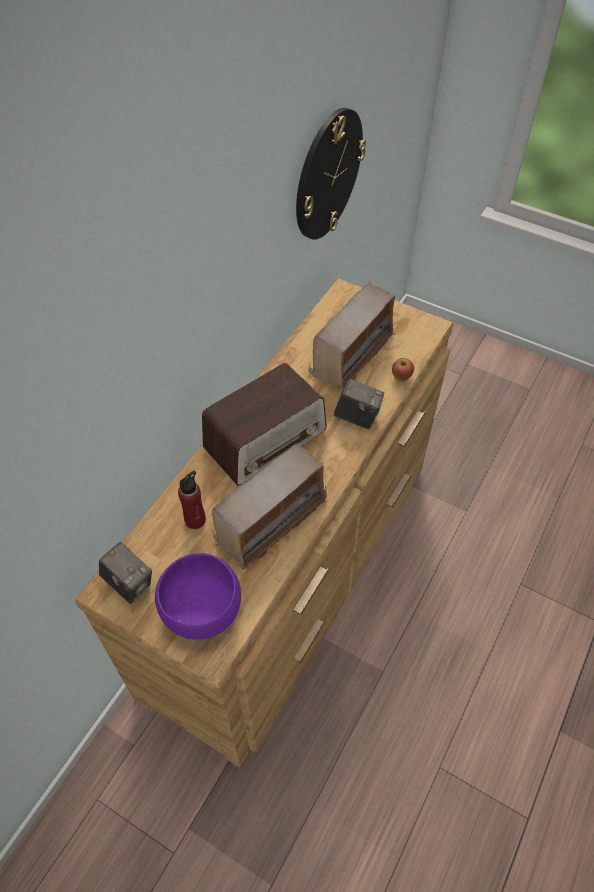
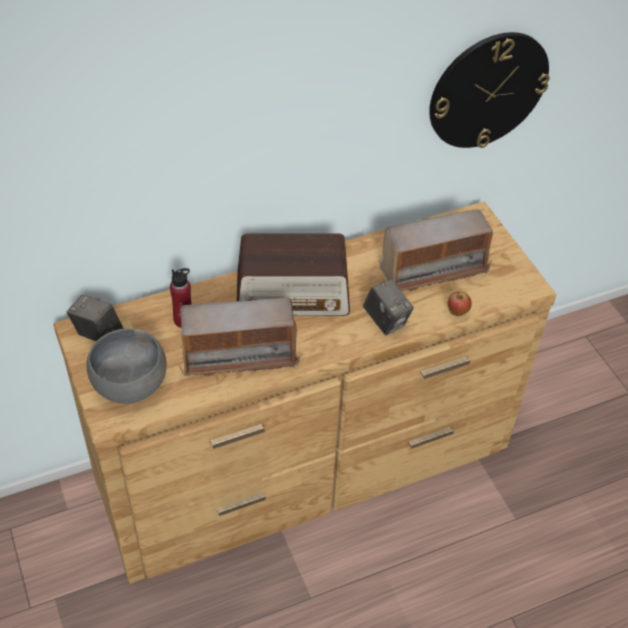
camera: 35 degrees right, 5 degrees down
(129, 583) = (98, 334): camera -> camera turned 135 degrees clockwise
(202, 609) = (130, 384): purple bowl -> grey bowl

